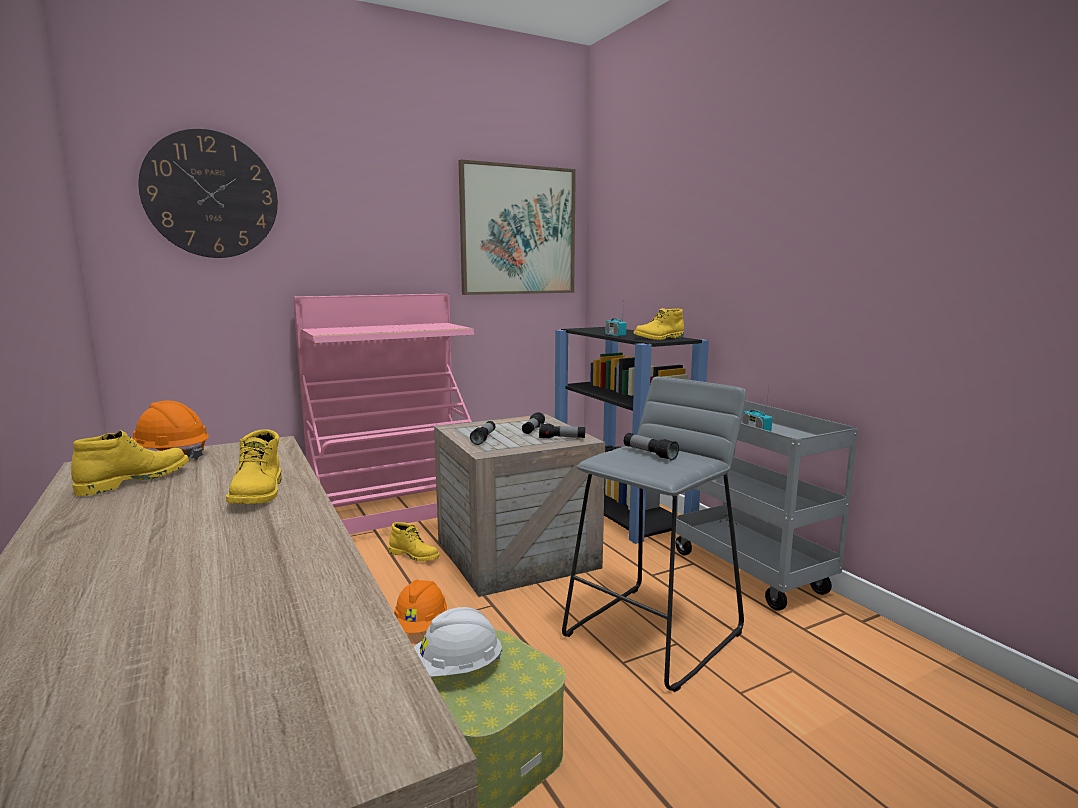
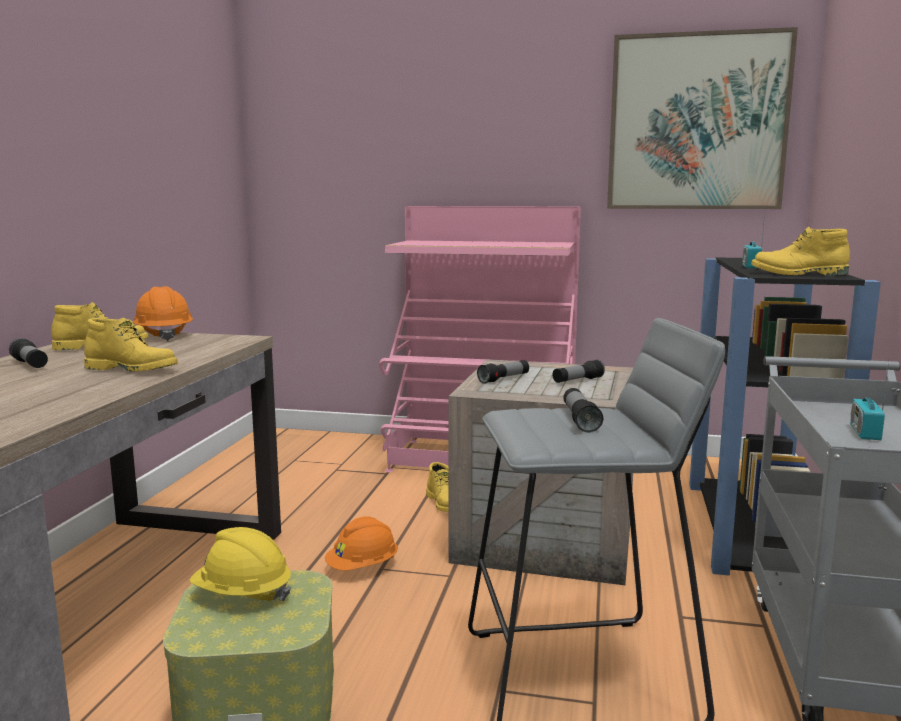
camera: 40 degrees right, 0 degrees up
(211, 195) = (344, 103): wall clock -> none
(259, 493) = (133, 369): yellow boot -> yellow boot turned 105 degrees counterclockwise
(456, 670) = (242, 594): white hard hat -> yellow hard hat
(562, 438) = (589, 395): flashlight -> flashlight (30, 365)

